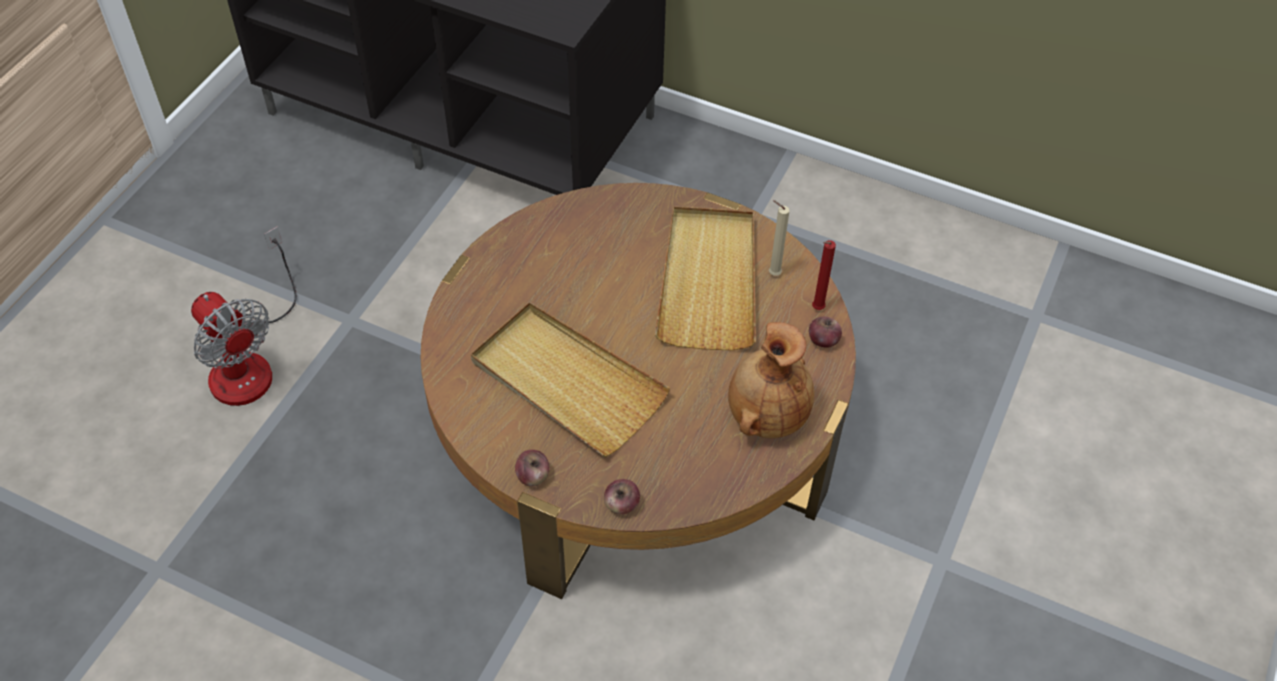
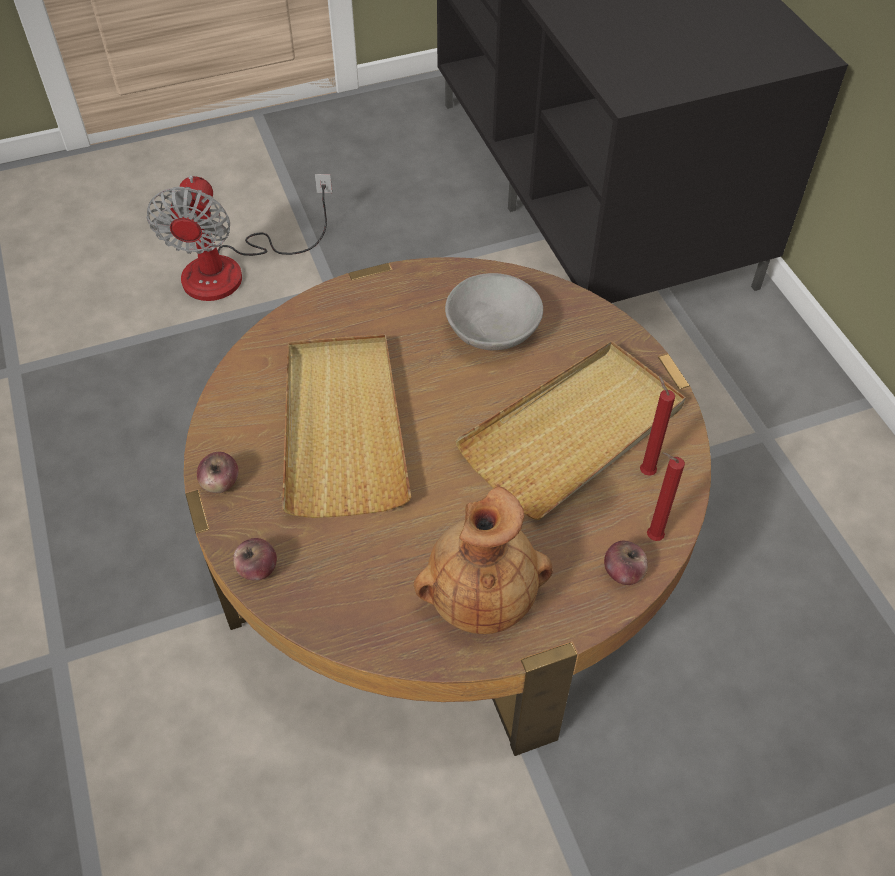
camera: 45 degrees right, 0 degrees up
(586, 253) = (492, 331): none -> grey bowl
(772, 273) = (645, 470): beige candle -> red candle

